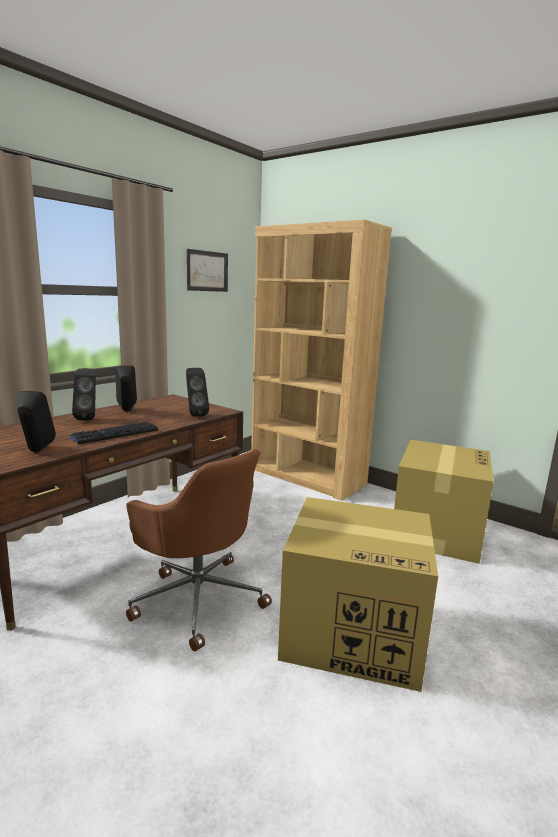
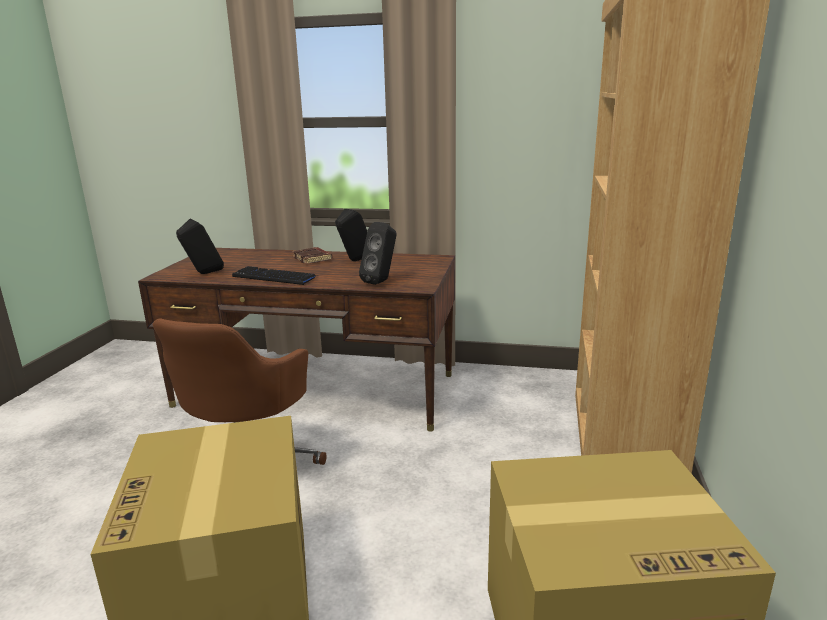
camera: 65 degrees right, 5 degrees up
(89, 418) = (313, 259): black speaker -> brown book
(207, 271) = (554, 85): picture -> none

